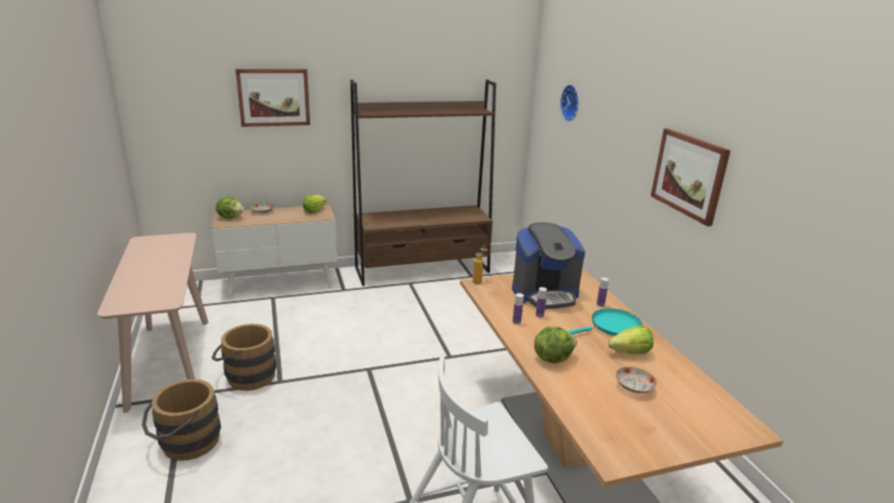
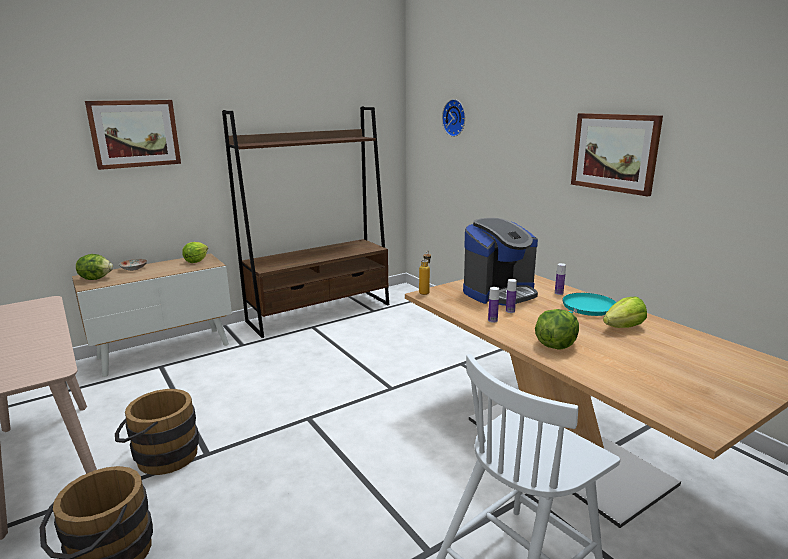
camera: 15 degrees left, 5 degrees down
(633, 386) = (654, 355): plate -> none

